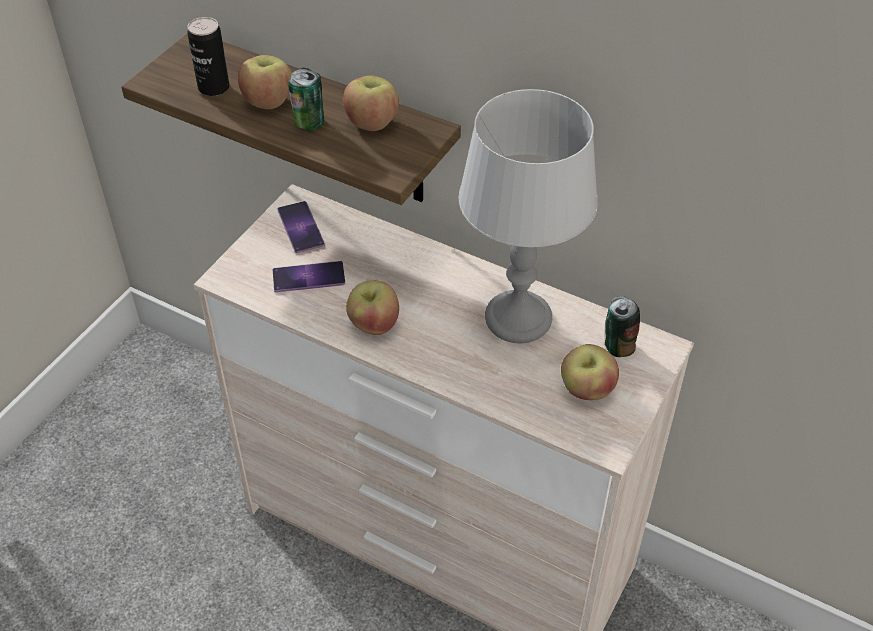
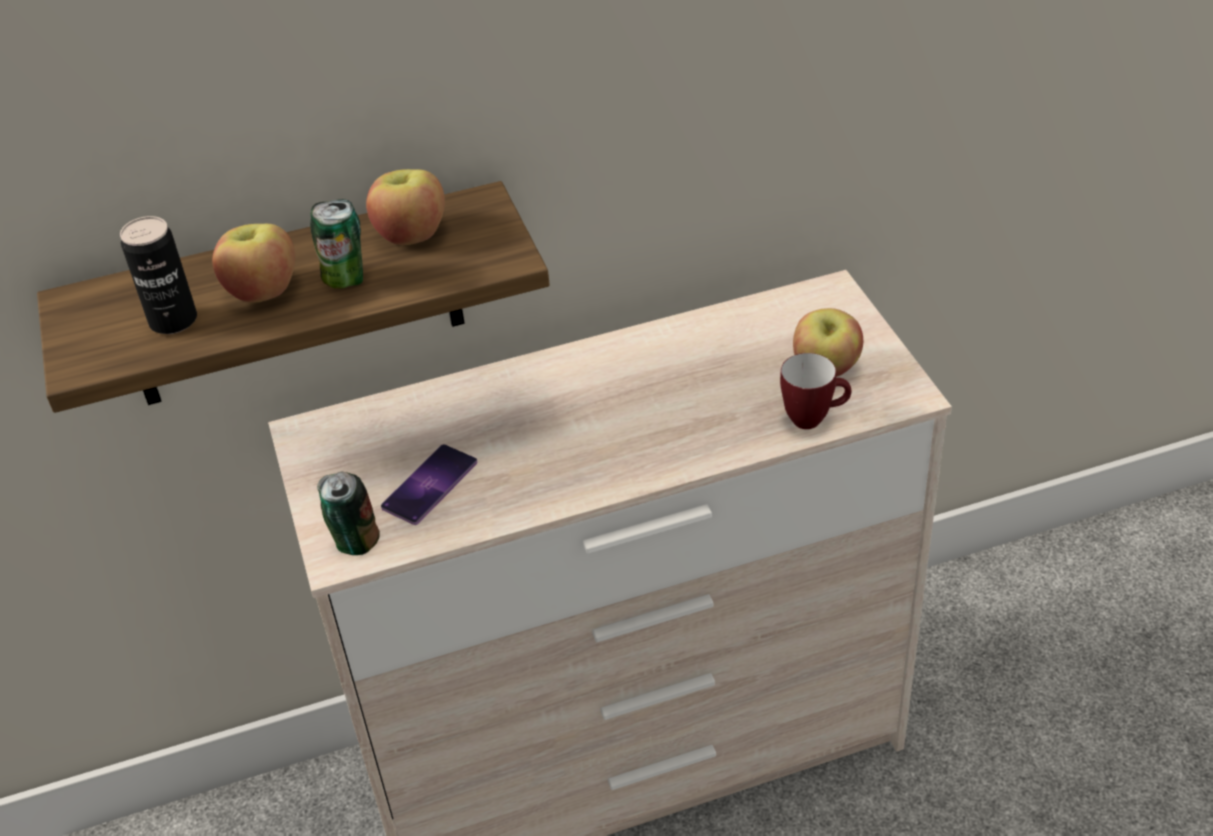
camera: 45 degrees left, 5 degrees down
(300, 227) = (346, 450): phone -> none
(373, 324) = (563, 471): apple -> none
(517, 319) = (683, 363): grey table lamp -> none
(535, 411) = (814, 418): none -> mug
(617, 346) = (796, 317): can -> can (354, 542)

